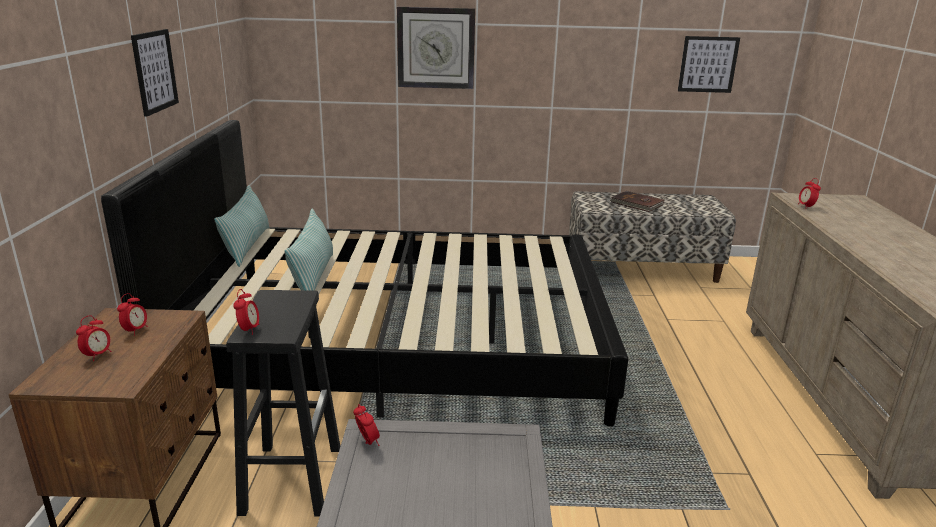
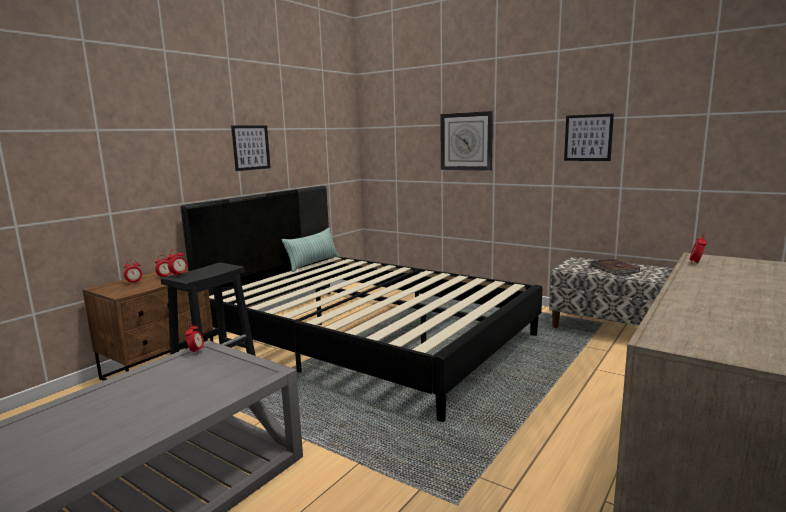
camera: 35 degrees right, 10 degrees down
(313, 277) = (321, 282): pillow -> none
(708, 64) = (696, 146): picture -> picture (588, 137)

